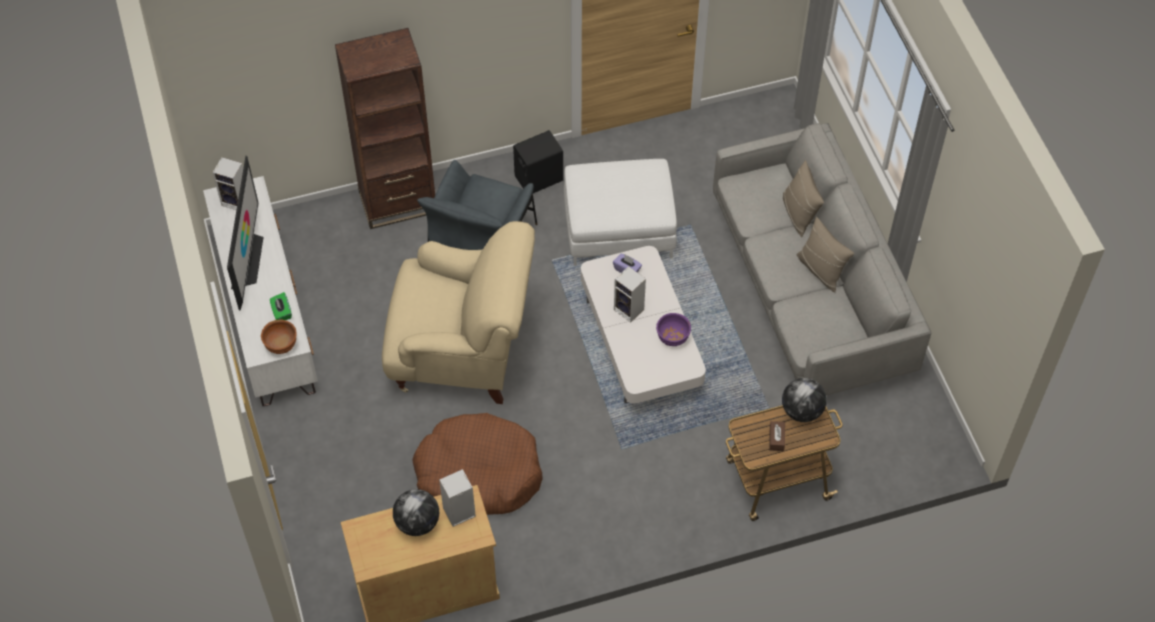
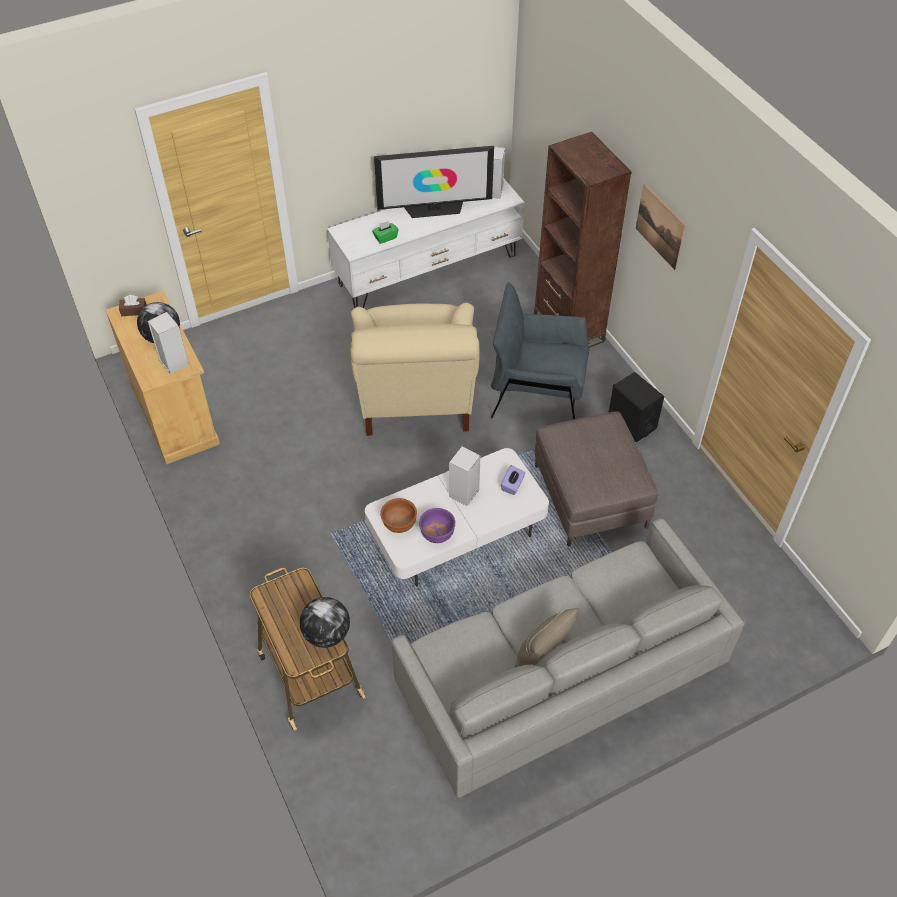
camera: 80 degrees right, 5 degrees down
(281, 346) = (352, 243): brown bowl -> brown bowl (399, 524)
(459, 34) = (660, 226): none -> picture
(478, 474) = (290, 430): brown dog bed -> none
(619, 229) = (590, 496): white ottoman -> brown ottoman
(776, 439) = (289, 614): brown tissue box -> brown tissue box (134, 311)
(799, 214) = (616, 621): beige pillow -> none

